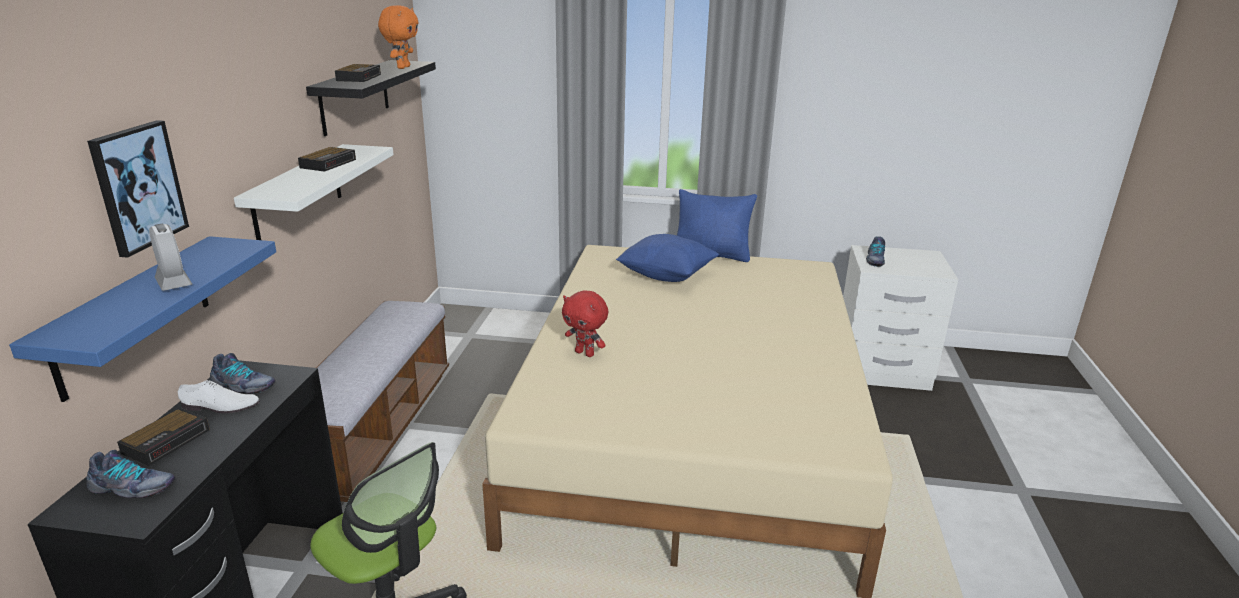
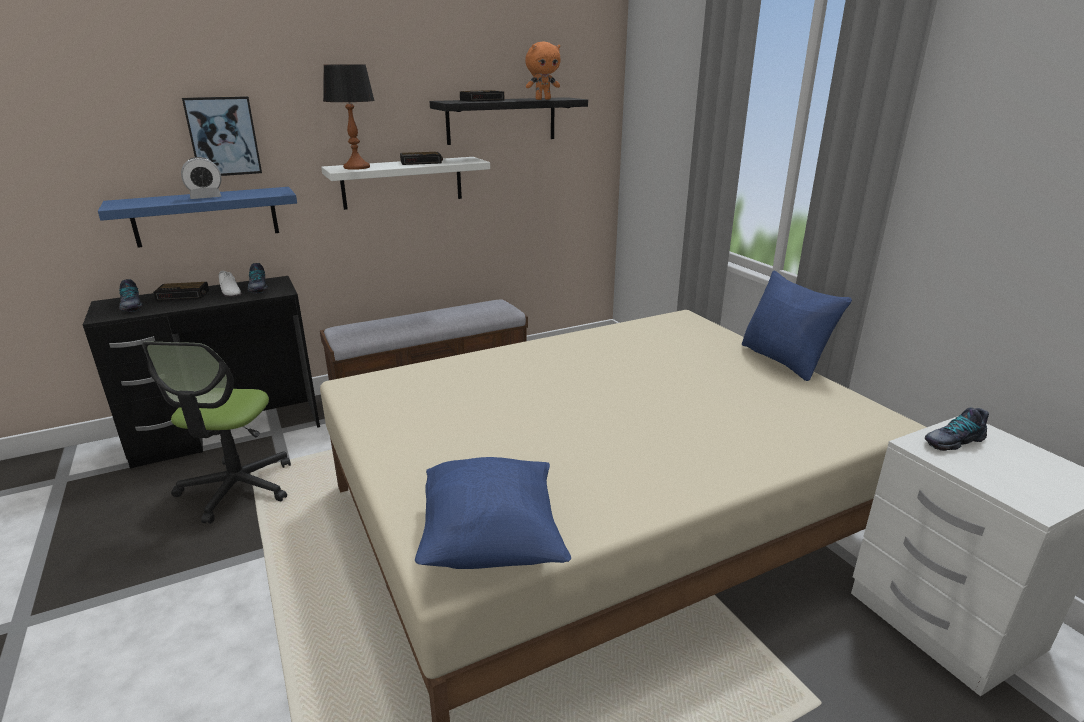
camera: 55 degrees right, 0 degrees up
(173, 282) = (206, 197): alarm clock -> alarm clock turned 45 degrees clockwise
(291, 187) = (357, 167): none -> table lamp
(585, 353) = (482, 373): red plush toy -> none
(666, 276) = (688, 356): blue pillow -> blue pillow (491, 541)

